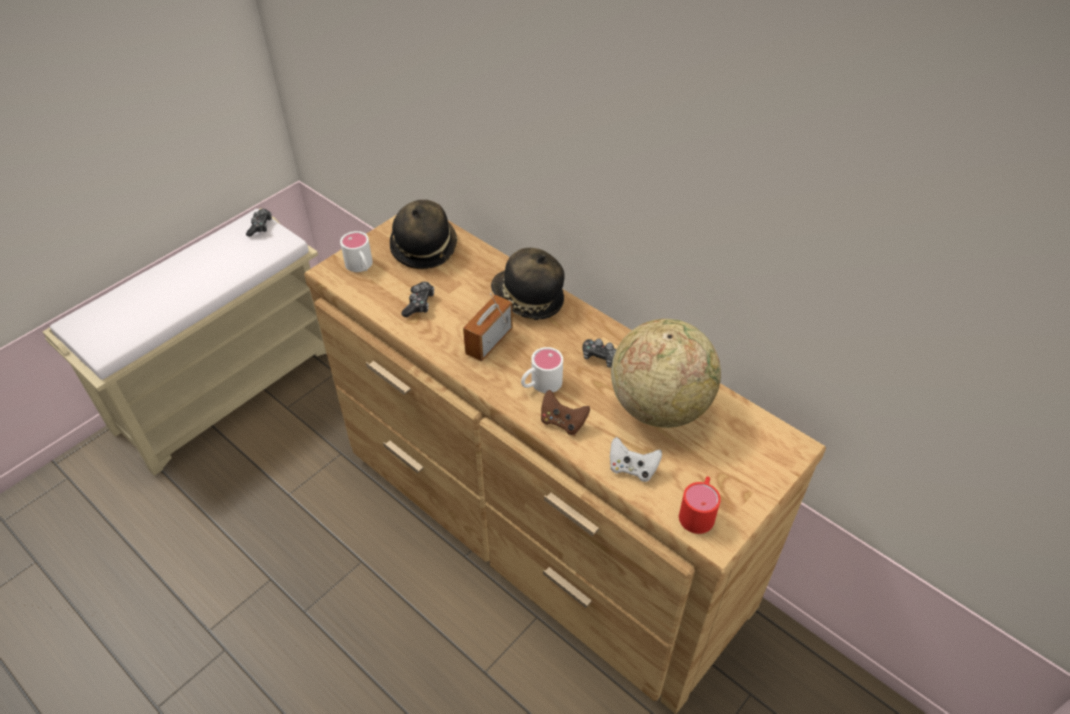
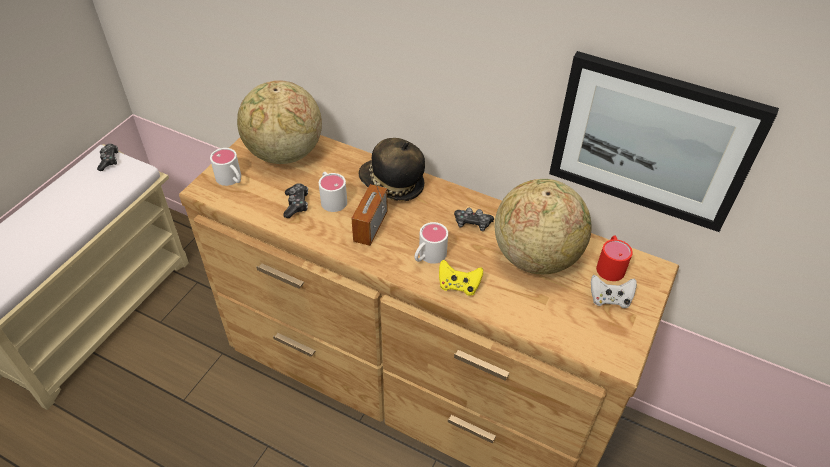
camera: 15 degrees left, 0 degrees up
(424, 247) = (284, 154): hat -> globe
(458, 303) = (331, 198): none -> white mug
(562, 422) = (458, 286): brown game controller -> yellow game controller
(632, 468) = (531, 314): white game controller -> white game controller (609, 299)
(698, 511) = (598, 340): red mug -> red mug (610, 264)
(799, 297) = (652, 141): none -> picture

